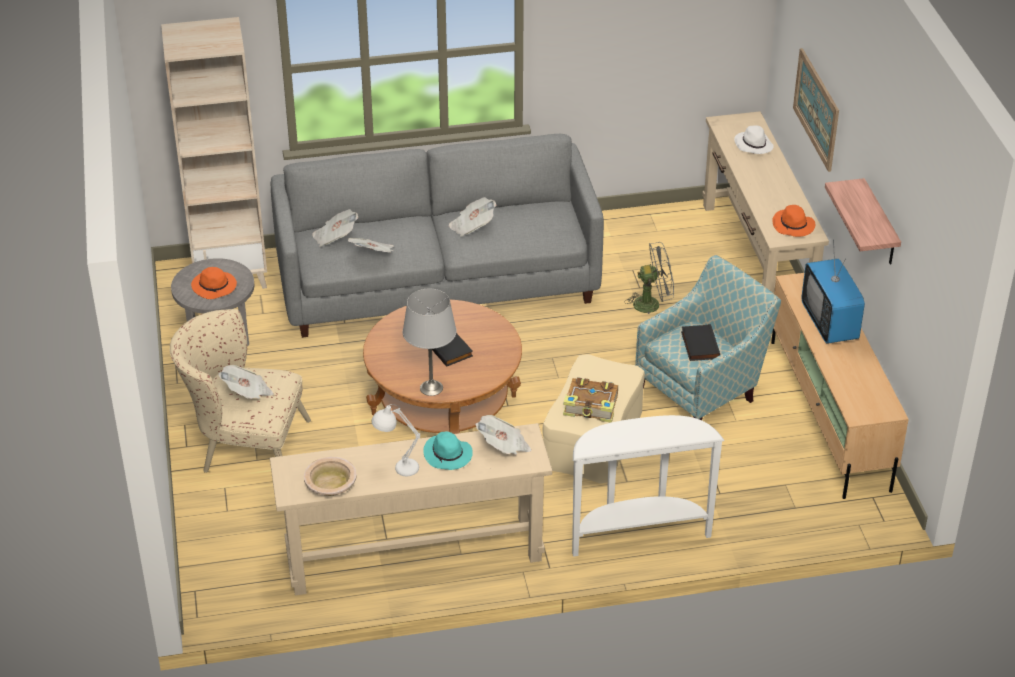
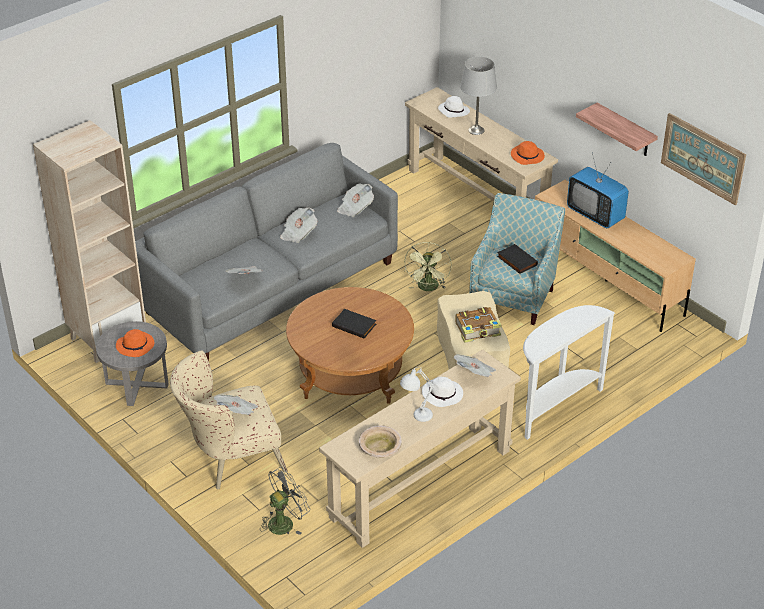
camera: 30 degrees left, 0 degrees up
(335, 237) = (203, 276): newspaper -> newspaper (355, 208)
(431, 388) = (367, 357): grey table lamp -> grey table lamp (476, 130)
(448, 455) = (443, 394): turquoise hat -> white hat
(609, 345) = (428, 288): none -> green fan
(652, 304) = (432, 249): grey fan -> grey fan (285, 522)
(816, 109) = (517, 67): picture -> picture (703, 158)

